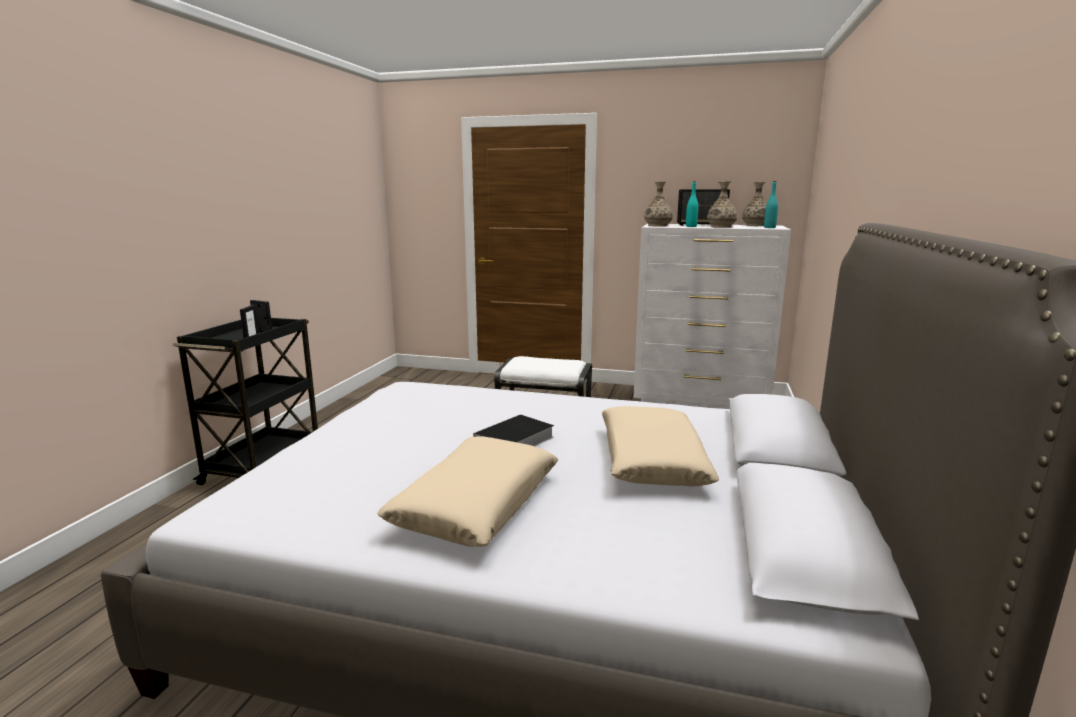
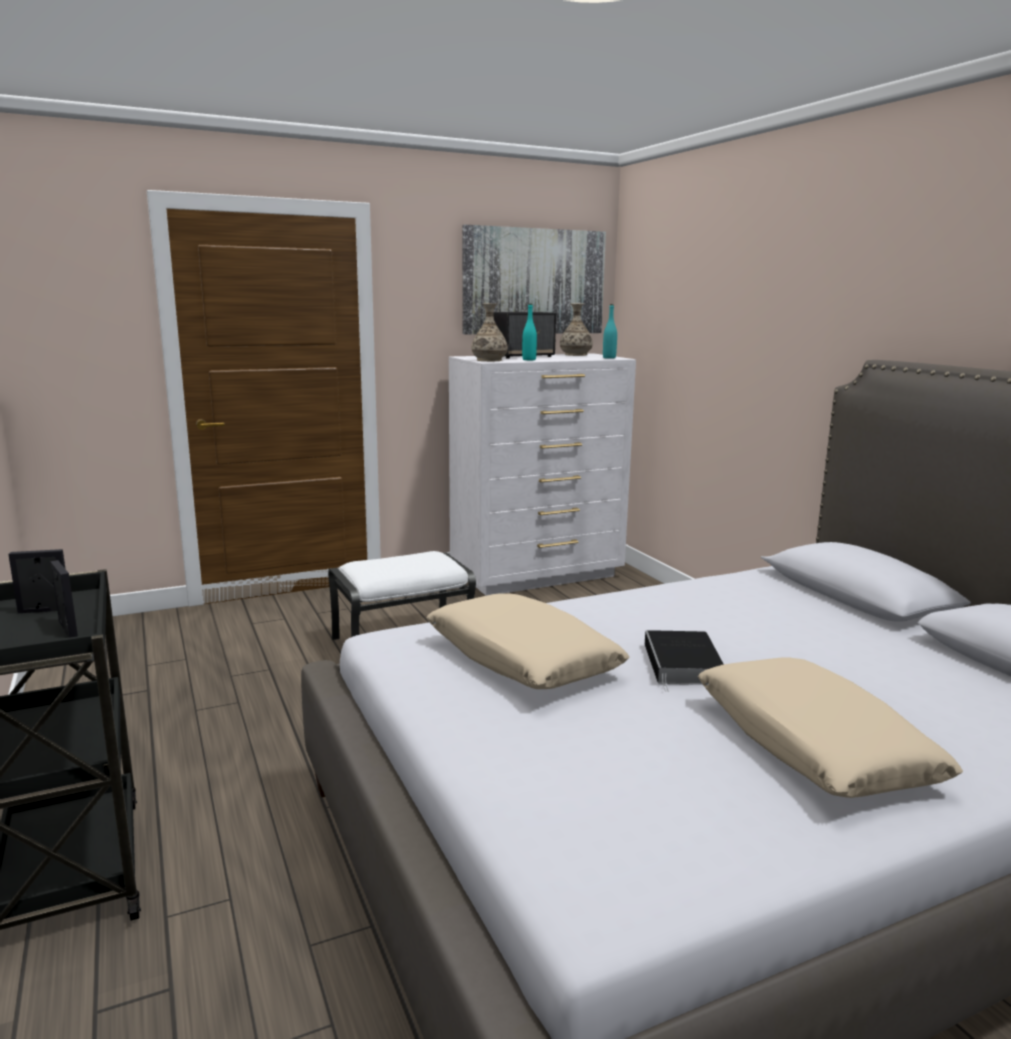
camera: 40 degrees left, 0 degrees up
(651, 460) = (821, 640): beige pillow -> beige pillow (521, 659)
(720, 227) = (560, 359): vase -> none
(729, 165) = (534, 281): none -> picture

